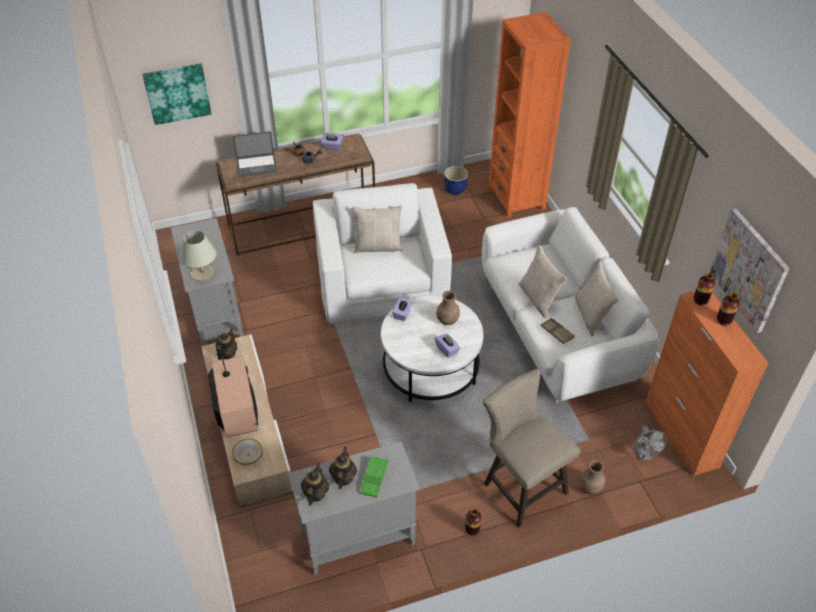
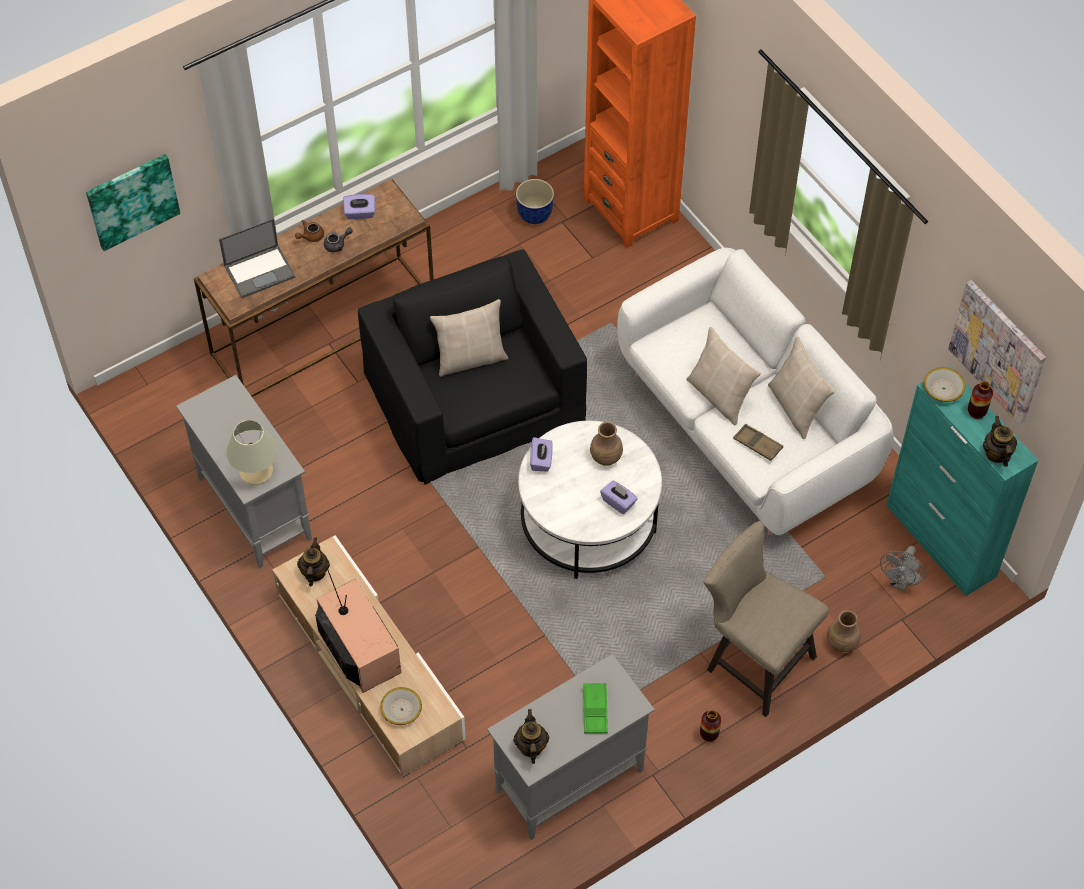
camera: 15 degrees left, 10 degrees up
(343, 478) = (557, 718): teapot -> teapot (996, 453)
(381, 279) = (474, 394): white armchair -> black armchair
(644, 455) = (899, 582): grey fan -> grey fan turned 45 degrees clockwise
(681, 434) = (941, 541): orange cabinet -> turquoise cabinet
(700, 301) = (943, 389): vase -> bowl

